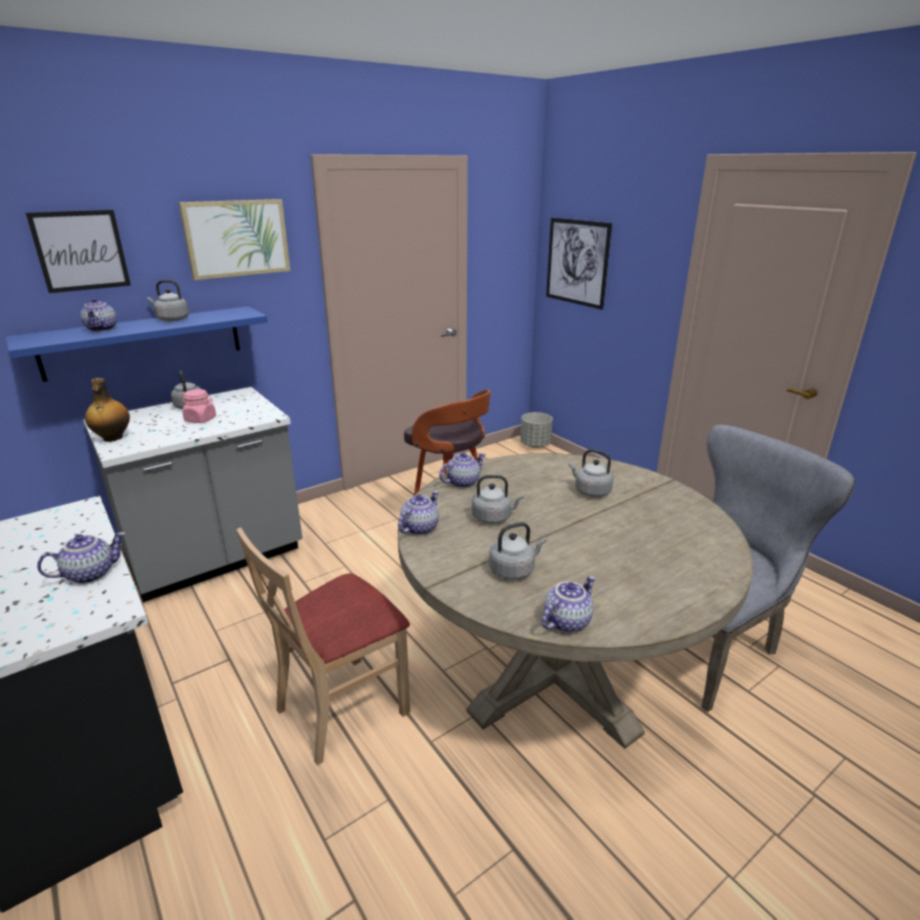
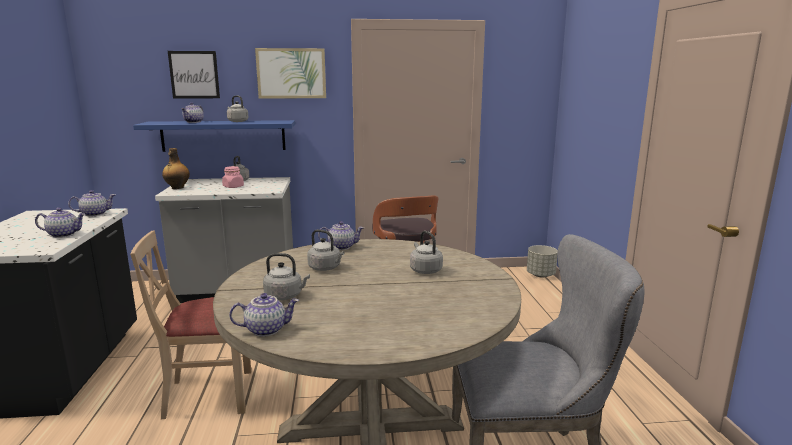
camera: 30 degrees right, 10 degrees down
(419, 527) = (270, 262): teapot -> teapot (95, 214)
(577, 262) = (578, 108): picture -> none

